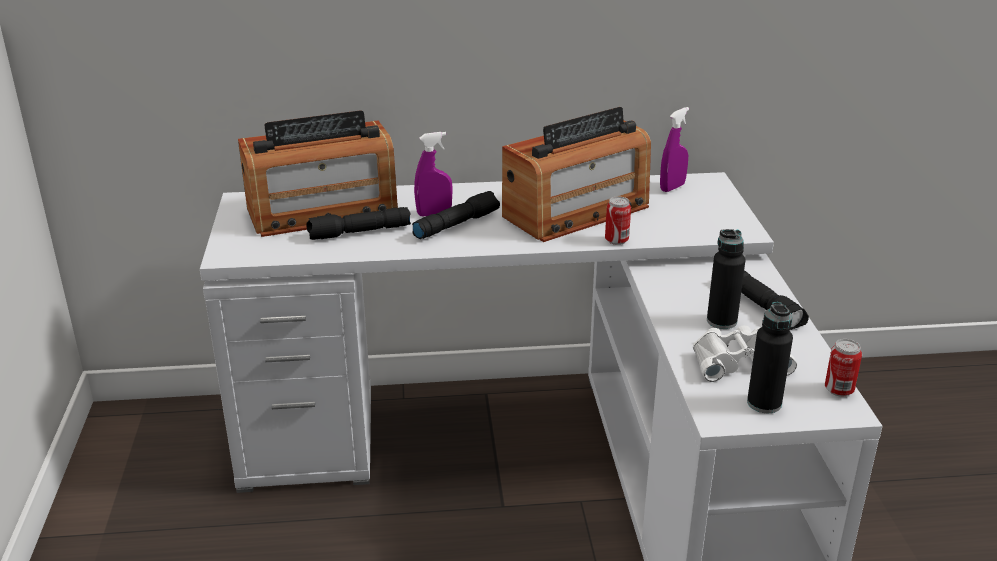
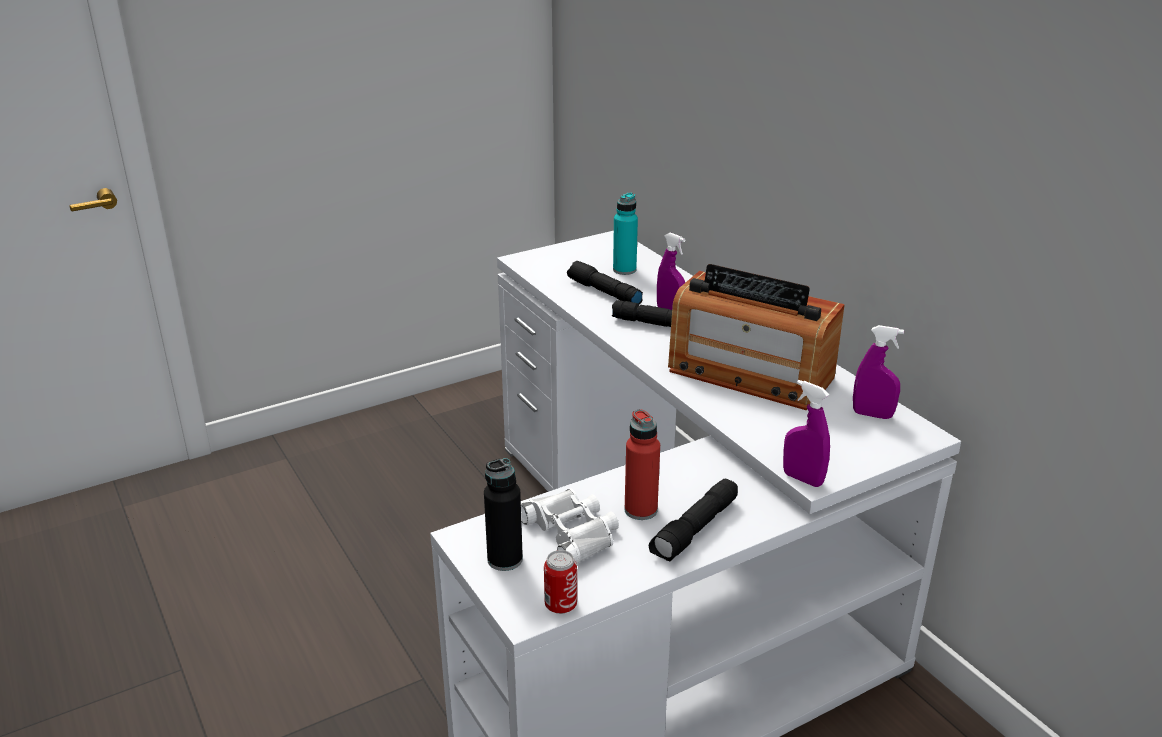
camera: 65 degrees right, 0 degrees up
(322, 212) = (624, 270): radio -> turquoise bottle
(616, 240) = (711, 407): can -> none
(721, 321) = (640, 510): black bottle -> red bottle
(744, 236) = (802, 479): none -> purple spray bottle

